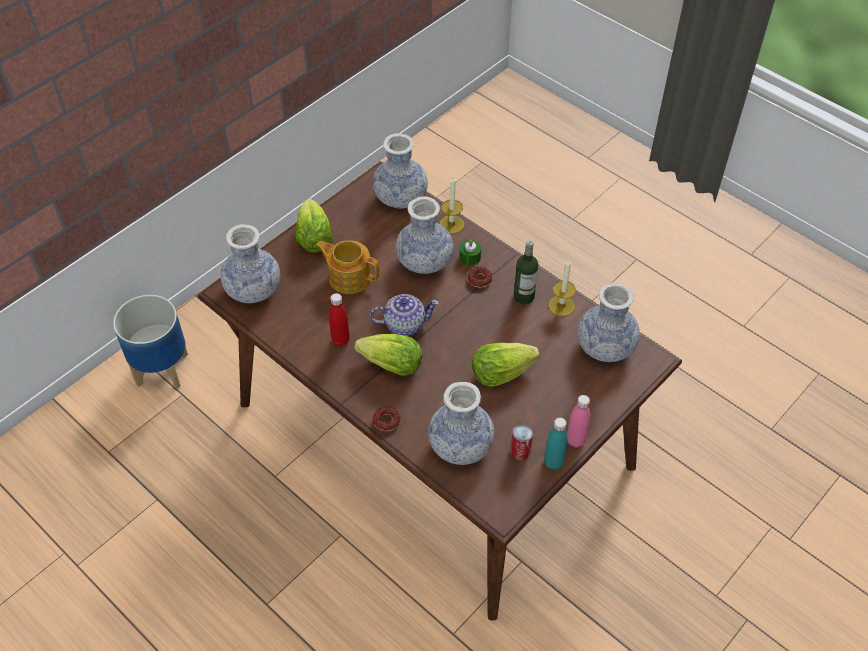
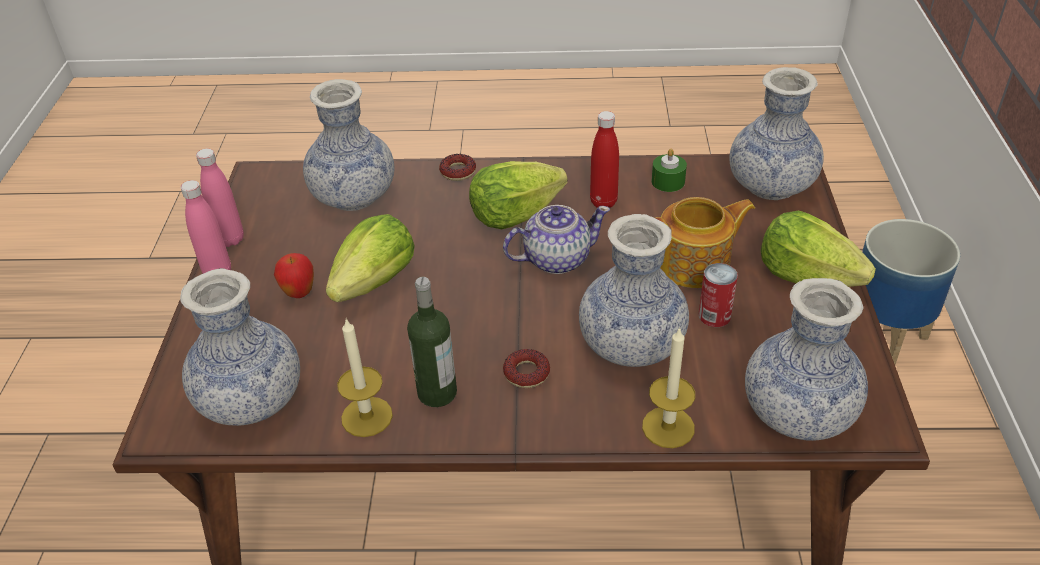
camera: 140 degrees right, 10 degrees down
(404, 324) = (556, 259): teapot -> teapot turned 150 degrees counterclockwise
(470, 257) = (578, 395): green candle -> green candle (668, 182)
(520, 451) = (279, 227): can -> can (714, 316)
(543, 394) = (299, 293): none -> apple
(553, 462) = (231, 239): turquoise bottle -> pink bottle

